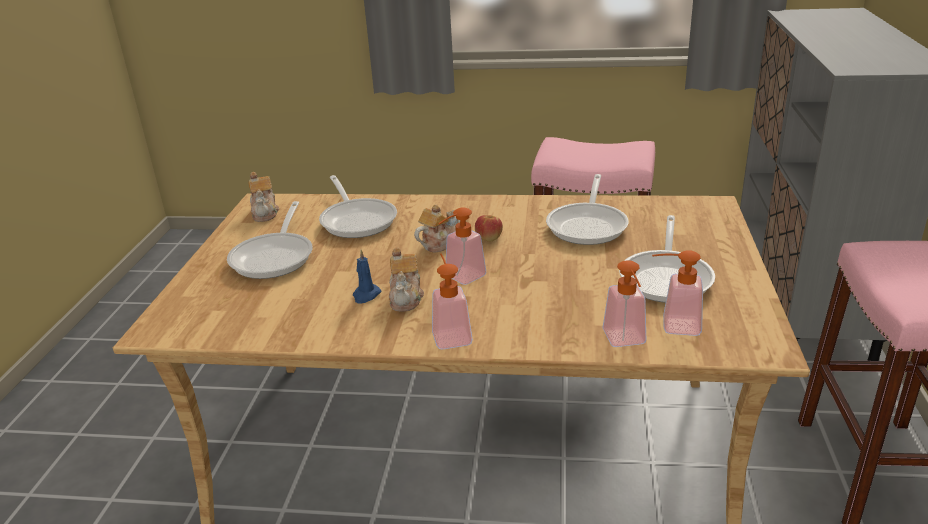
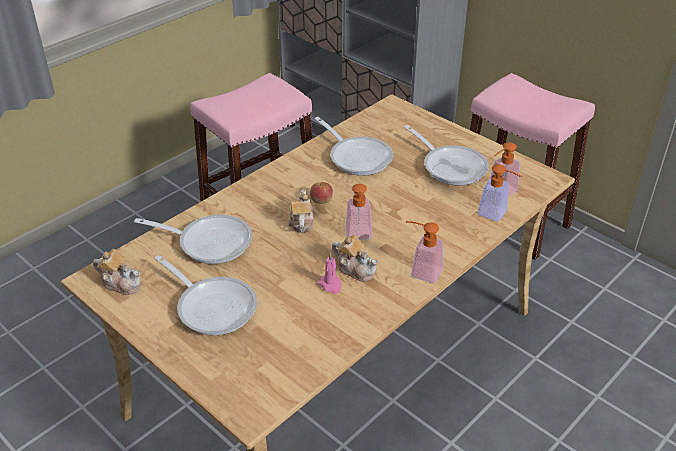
camera: 55 degrees left, 10 degrees up
(366, 295) = (331, 285): blue candle -> pink candle

